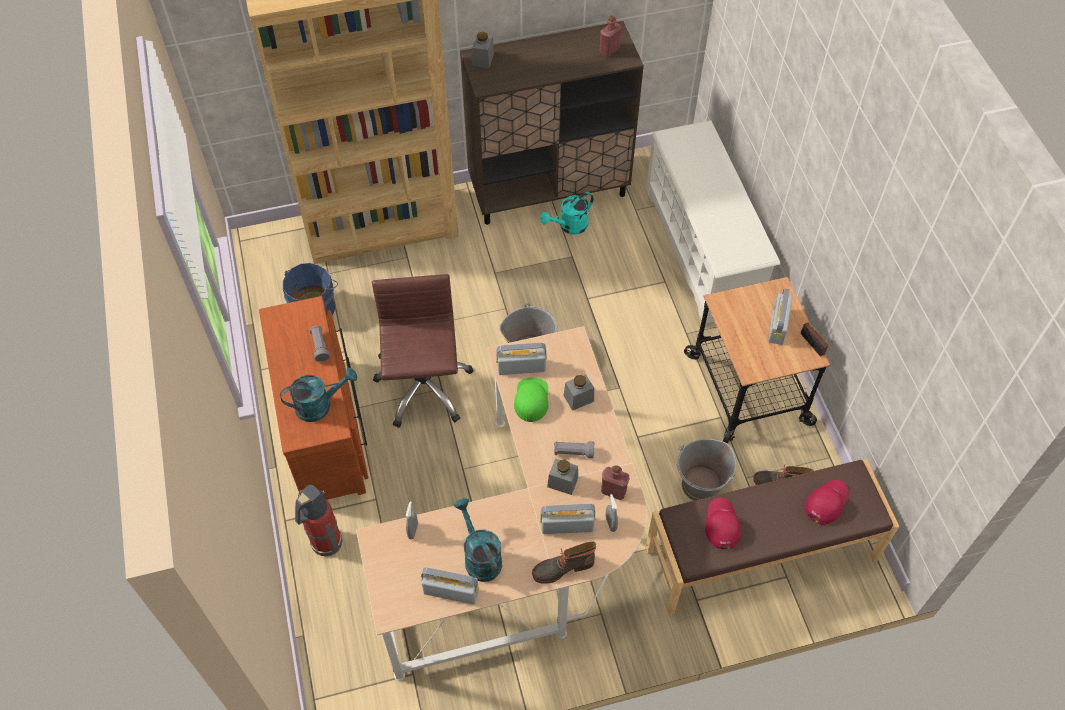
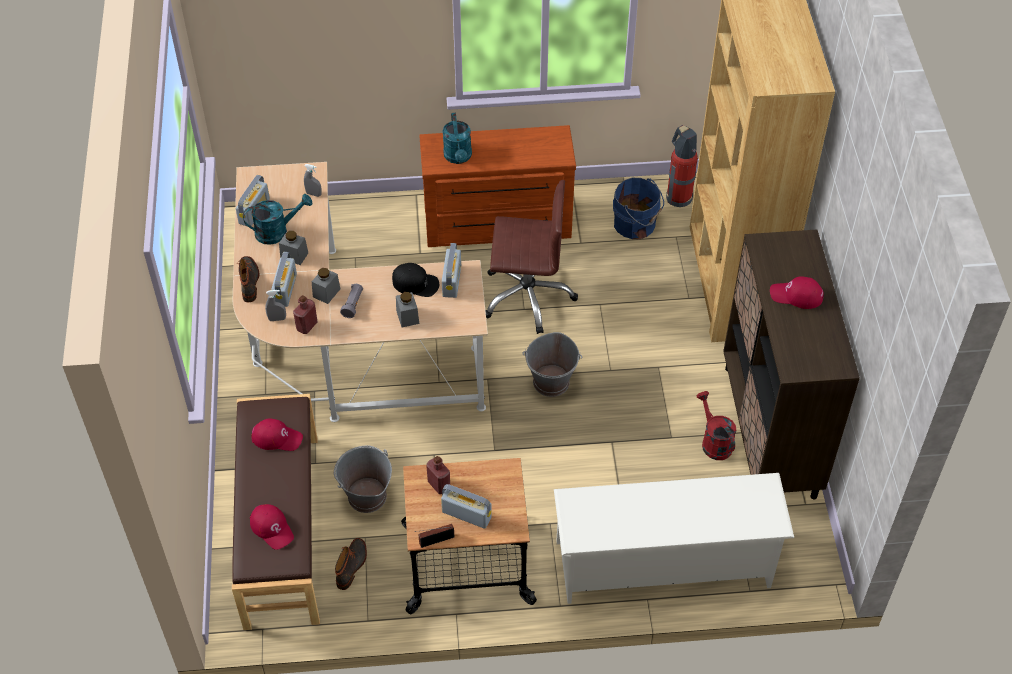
camera: 100 degrees right, 5 degrees down
(320, 347) = (518, 161): grey flashlight -> none
(325, 543) = (388, 218): fire extinguisher -> fire extinguisher (678, 196)
(483, 59) = (801, 246): grey jar -> grey jar (294, 255)
(531, 399) = (415, 283): green cap -> black cap
(543, 60) = (796, 295): none -> red cap
(569, 227) = (713, 441): turquoise watering can -> red watering can
(609, 50) = (808, 356): red bottle -> red bottle (439, 485)

